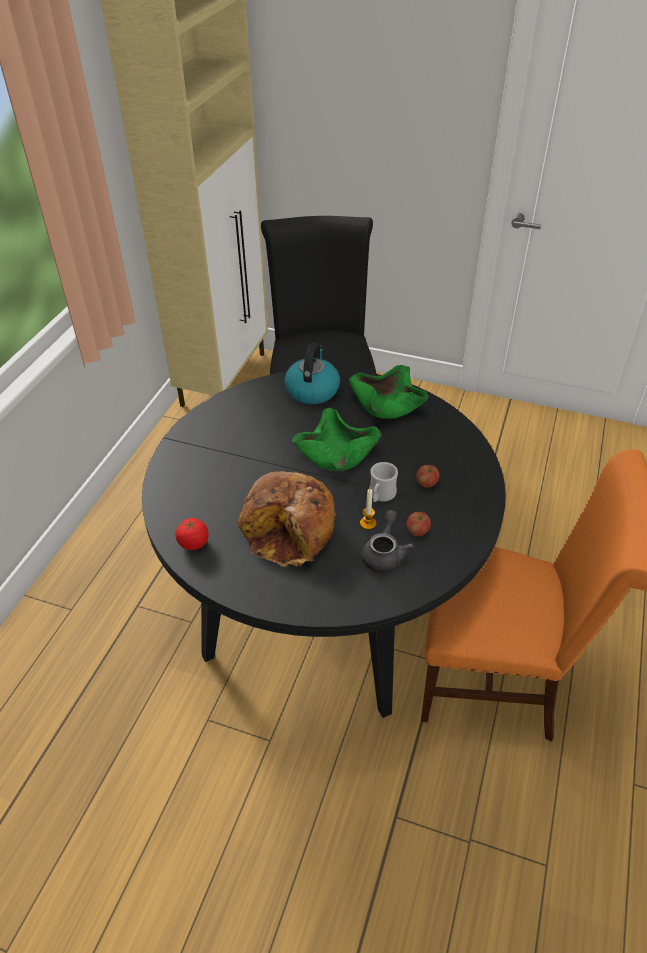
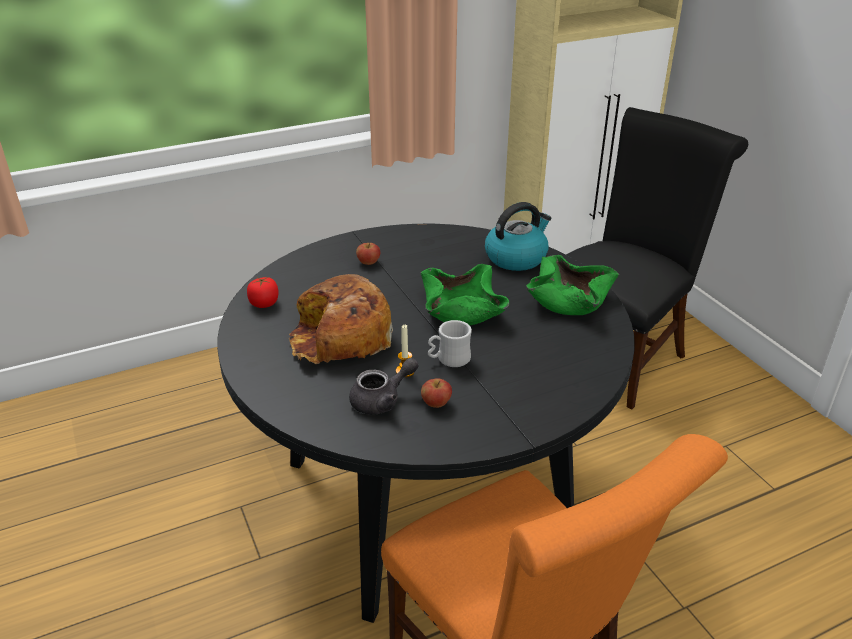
camera: 45 degrees right, 10 degrees down
(426, 483) = (505, 376): apple -> apple (368, 262)

